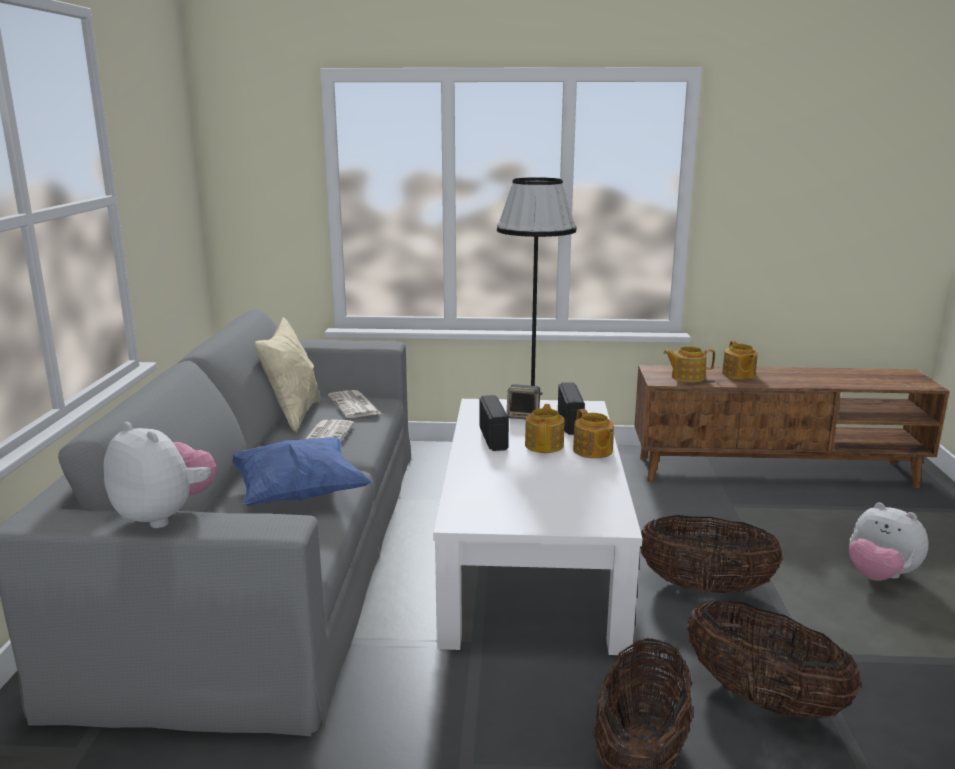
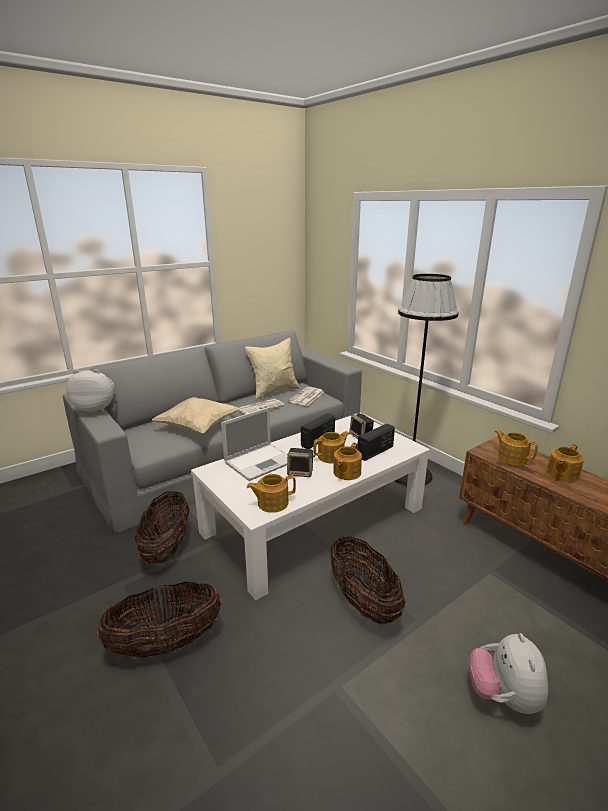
camera: 50 degrees right, 5 degrees up
(165, 515) = (96, 409): plush toy -> plush toy turned 90 degrees counterclockwise
(298, 494) = (198, 427): blue pillow -> beige pillow
(489, 483) = (260, 461): none -> laptop
(555, 471) = (301, 472): none -> speaker
(600, 508) = (272, 503): none -> teapot
(763, 699) = (263, 678): basket -> basket (167, 547)

